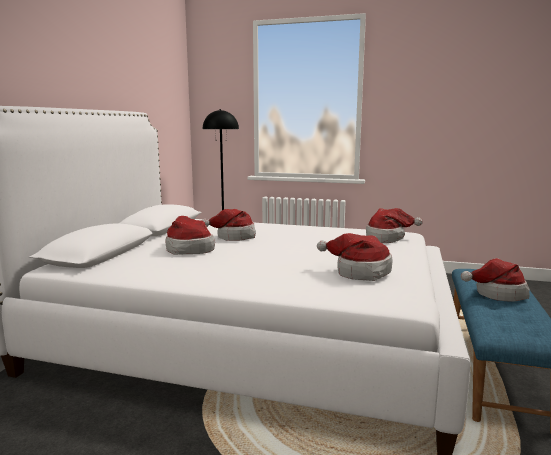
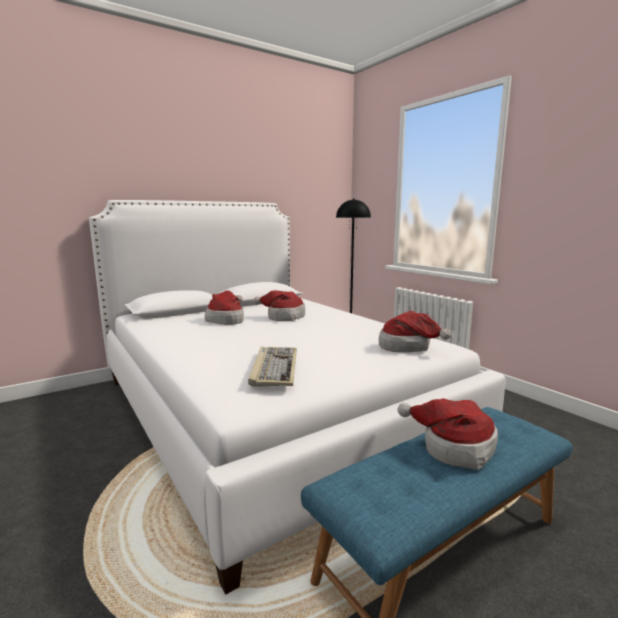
camera: 40 degrees right, 0 degrees up
(359, 272) = (274, 368): hat -> keyboard

